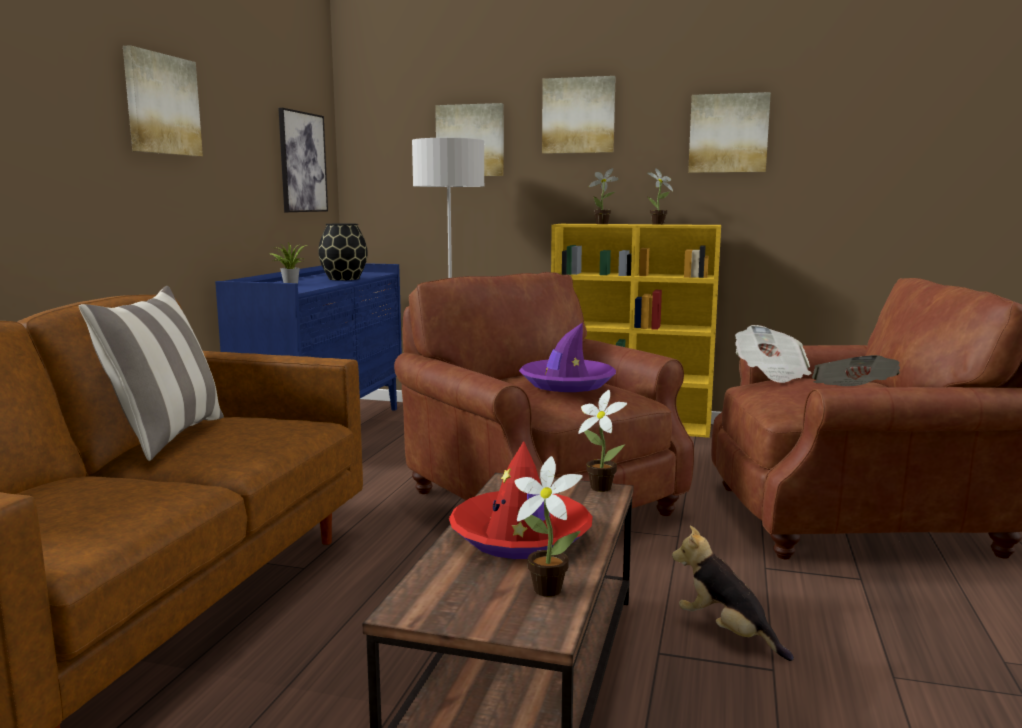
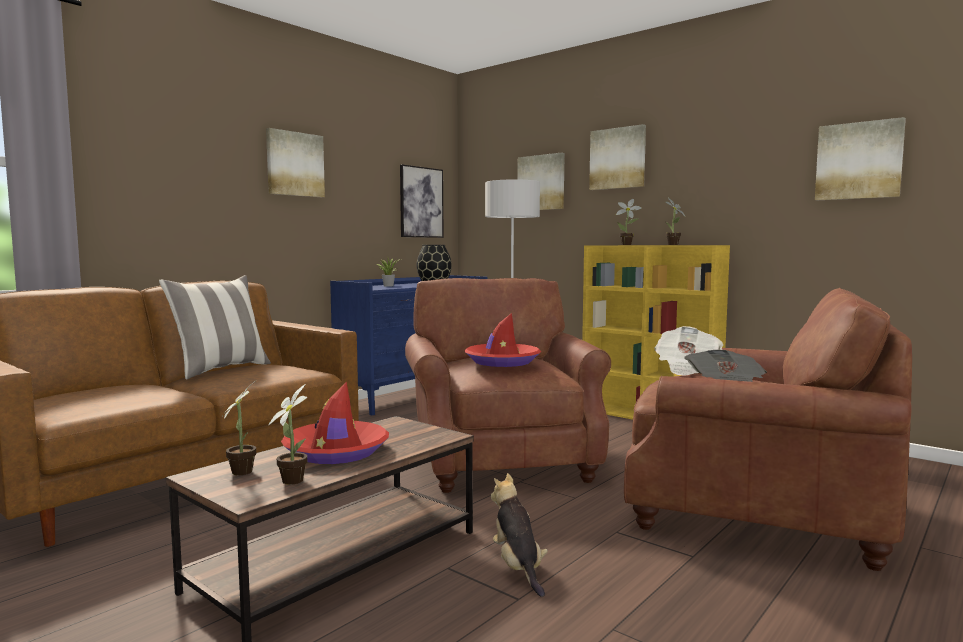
camera: 25 degrees right, 5 degrees down
(567, 384) = (502, 361): purple hat -> red hat
(599, 486) = (446, 432): potted plant -> potted plant (243, 470)
(728, 133) = (738, 165): picture -> picture (859, 161)

